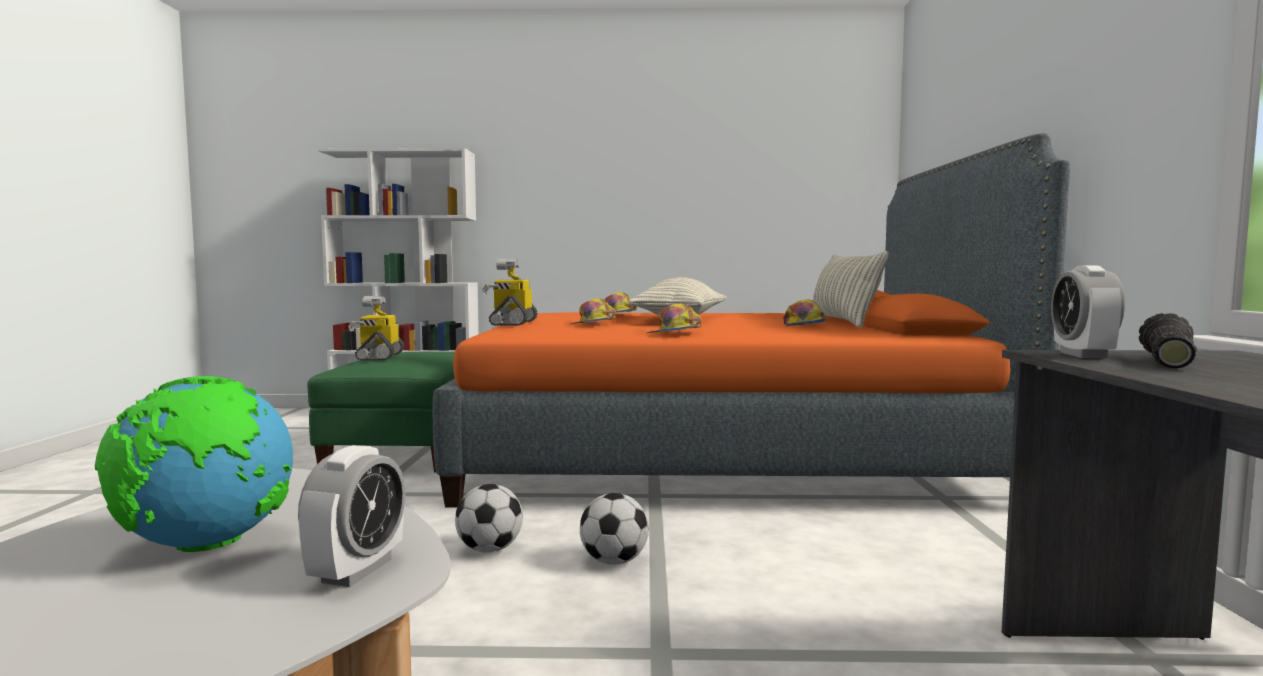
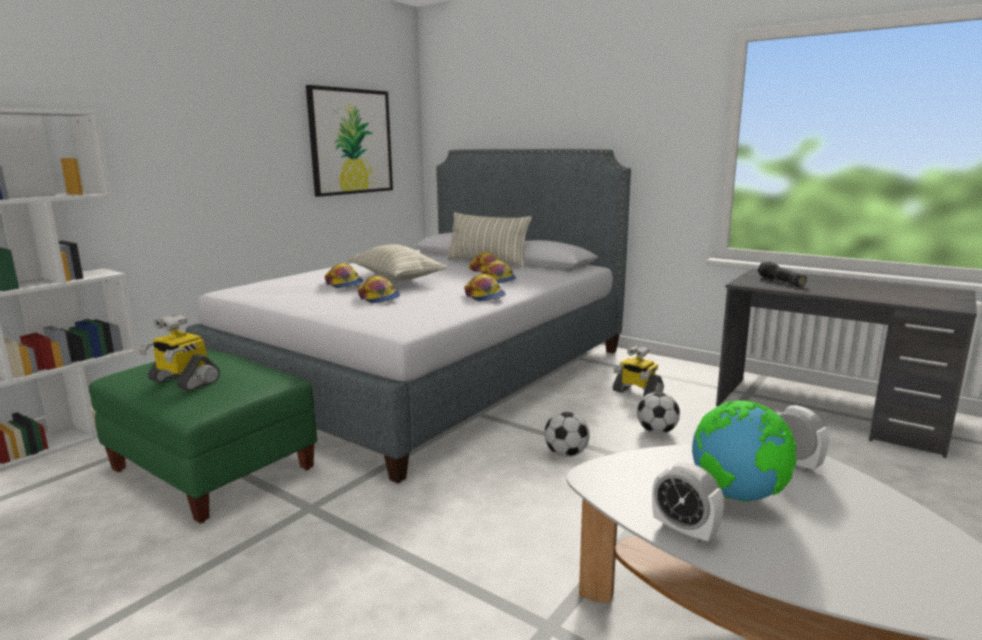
camera: 55 degrees left, 10 degrees up
(489, 549) = (503, 485): football -> football (656, 432)
(512, 323) = (326, 313): toy robot -> toy robot (636, 392)
(719, 453) = (430, 373): orange bed -> grey bed
(764, 329) = (498, 280): none -> cap
(770, 178) = (351, 142): none -> picture
(1083, 355) = (754, 283): alarm clock -> alarm clock (684, 532)

